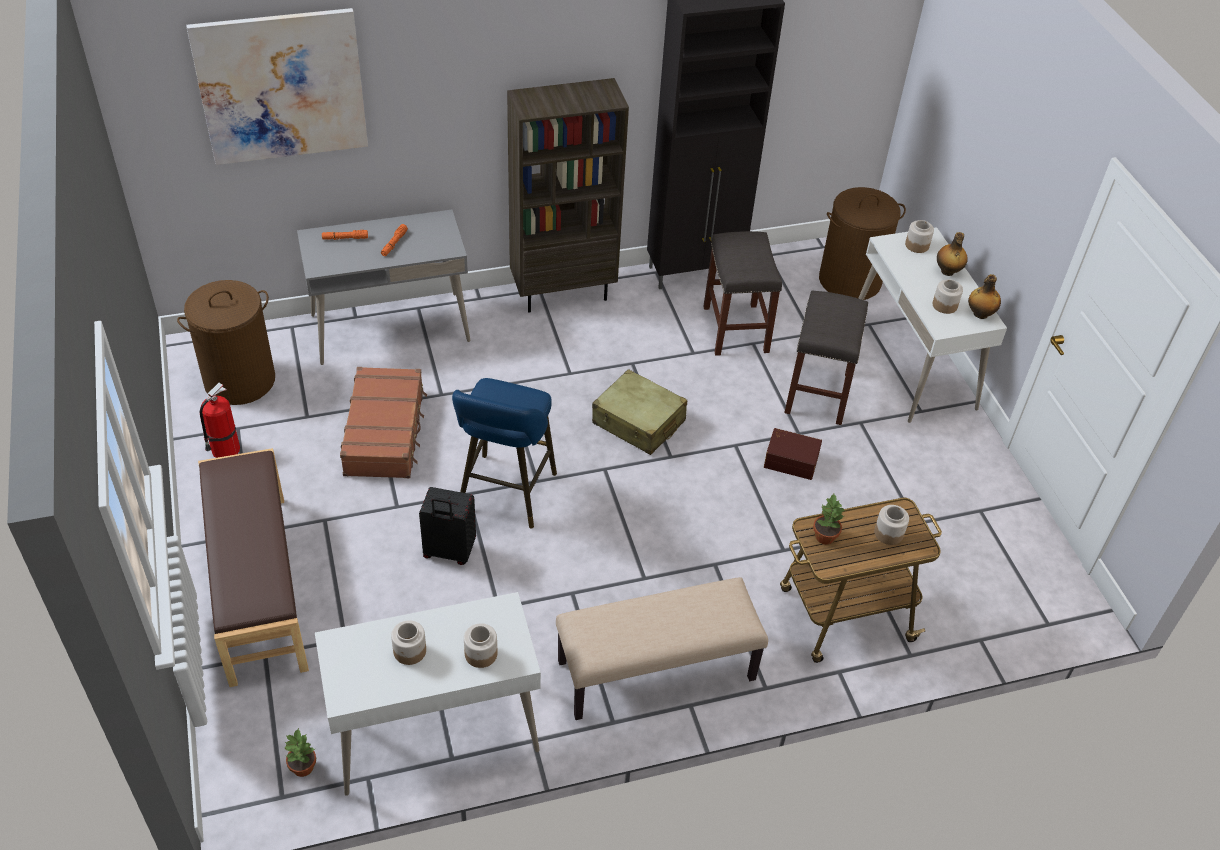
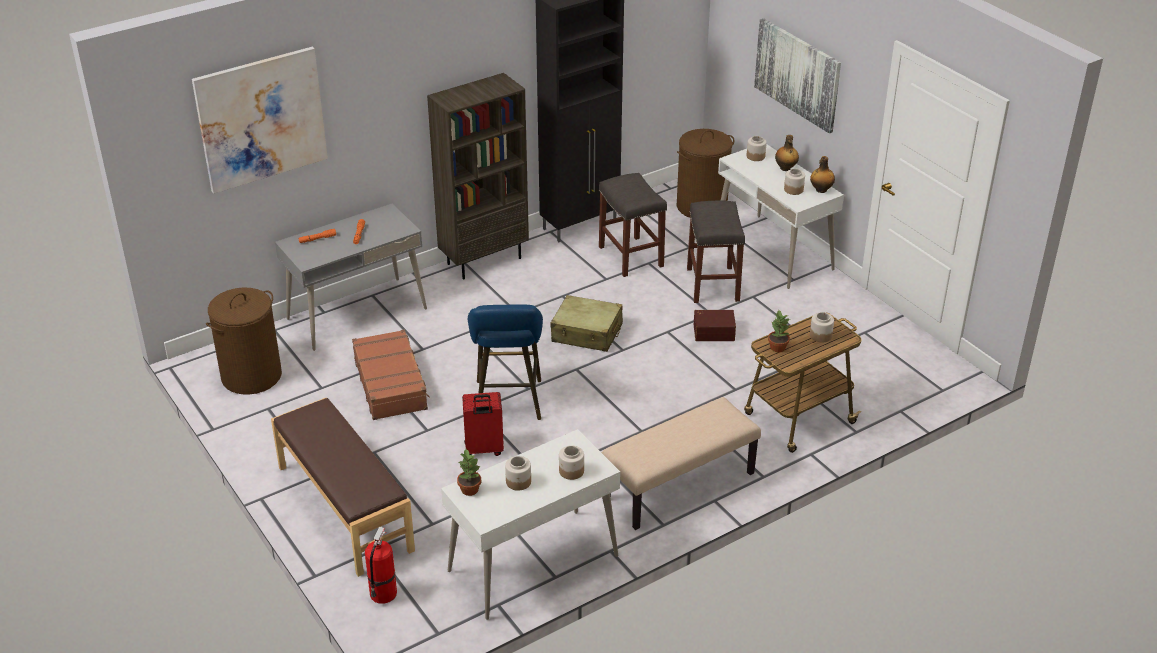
camera: 15 degrees left, 10 degrees down
(224, 450) = (265, 425): fire extinguisher -> fire extinguisher (383, 594)
(303, 766) = (444, 611): potted plant -> potted plant (469, 489)
(448, 552) = (483, 450): black suitcase -> red suitcase
(990, 157) = (797, 74): none -> picture

